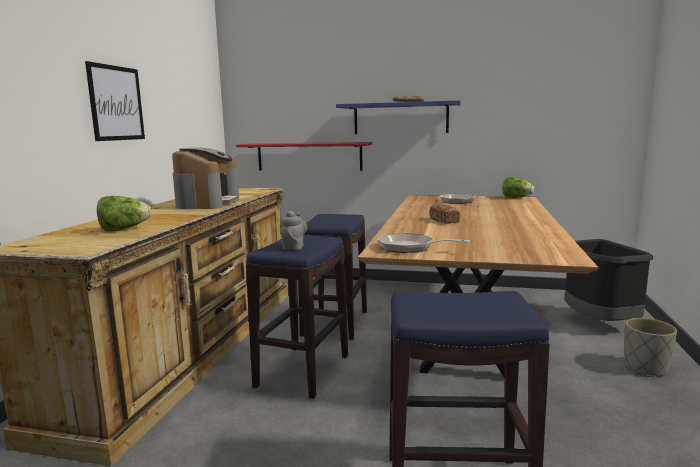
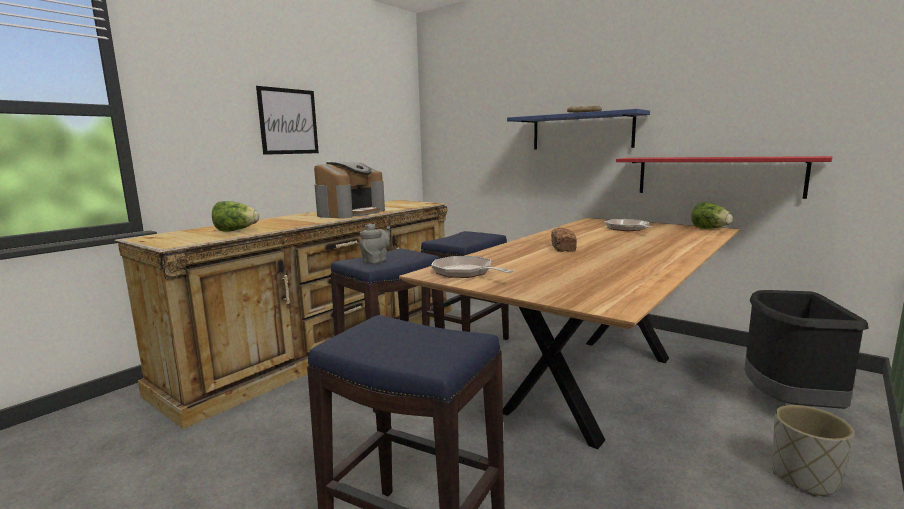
camera: 25 degrees right, 0 degrees up
(309, 156) = (491, 172): red shelf -> red shelf (717, 176)

